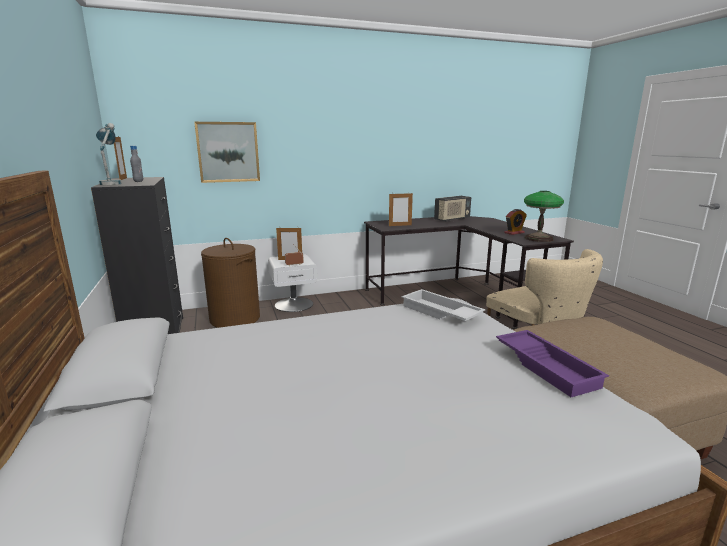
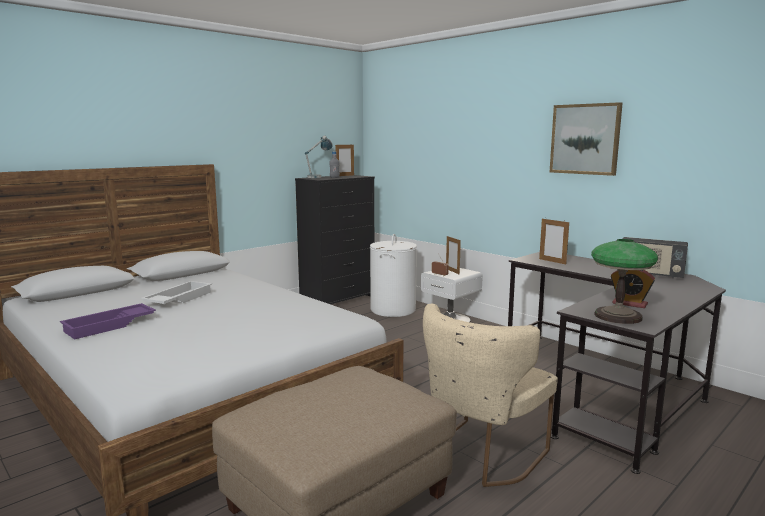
camera: 65 degrees right, 5 degrees down
(228, 152) = (429, 159): picture -> picture (585, 139)
(235, 319) = (393, 310): brown laundry basket -> white laundry basket
(439, 312) = (317, 316): white tray -> white tray (178, 299)
(547, 367) = (219, 354): purple tray -> purple tray (110, 326)

